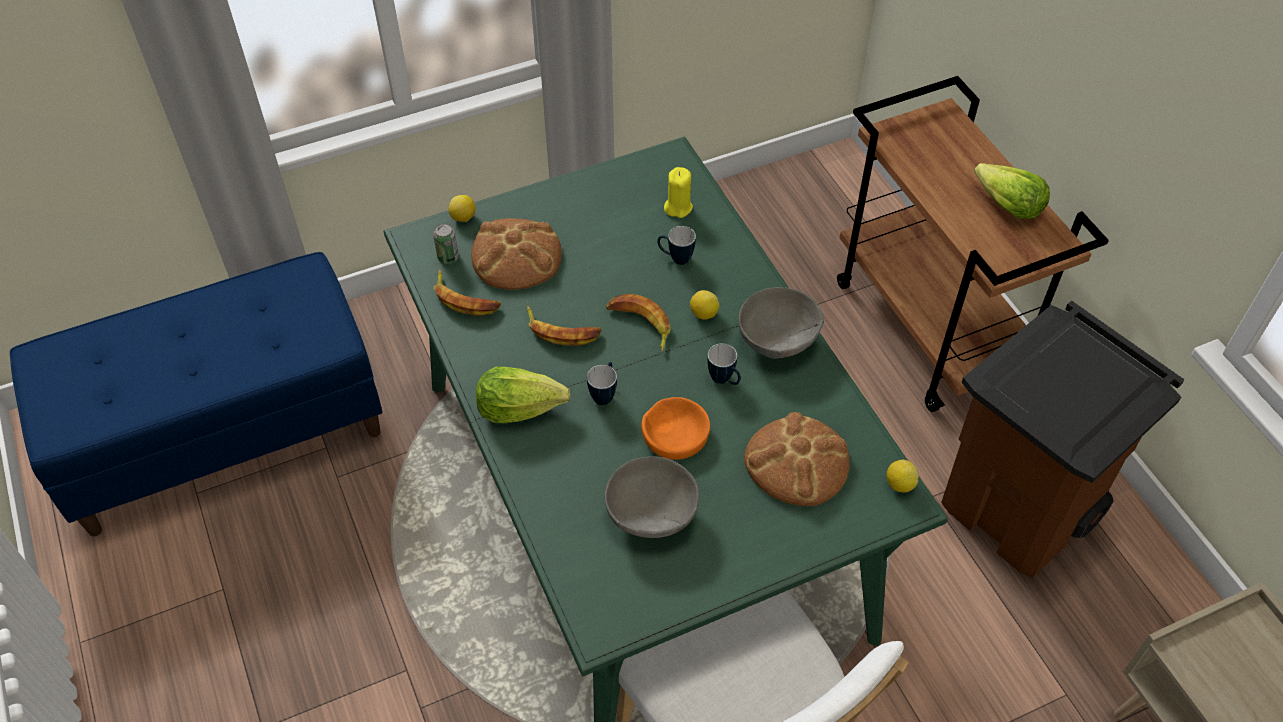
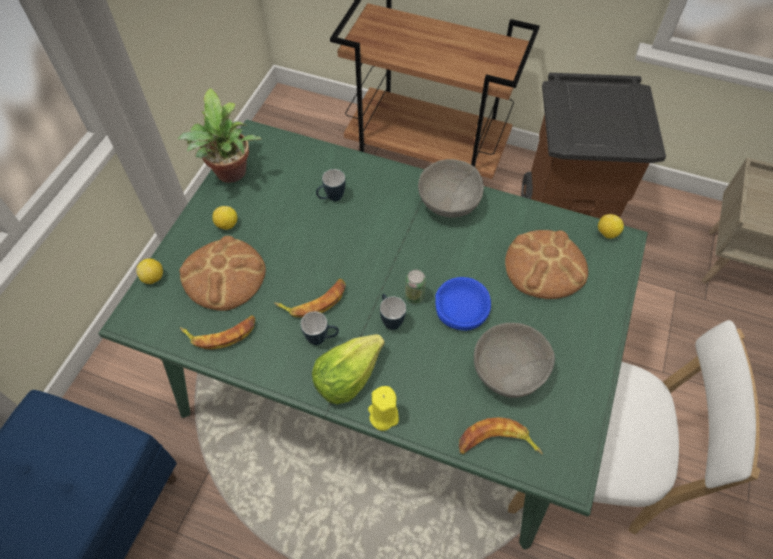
camera: 45 degrees left, 5 degrees up
(448, 257) = (174, 314): can -> can (414, 296)
(614, 177) = (231, 175): none -> potted plant
(640, 325) = (359, 257): banana -> banana (496, 444)
(675, 434) = (461, 308): orange bowl -> blue bowl
(678, 207) = (295, 165): yellow candle -> yellow candle (383, 415)
(703, 314) = (388, 220): lemon -> lemon (227, 225)
(724, 381) = (449, 251): mug -> mug (322, 339)
(1007, 205) = (463, 43): lettuce -> none

